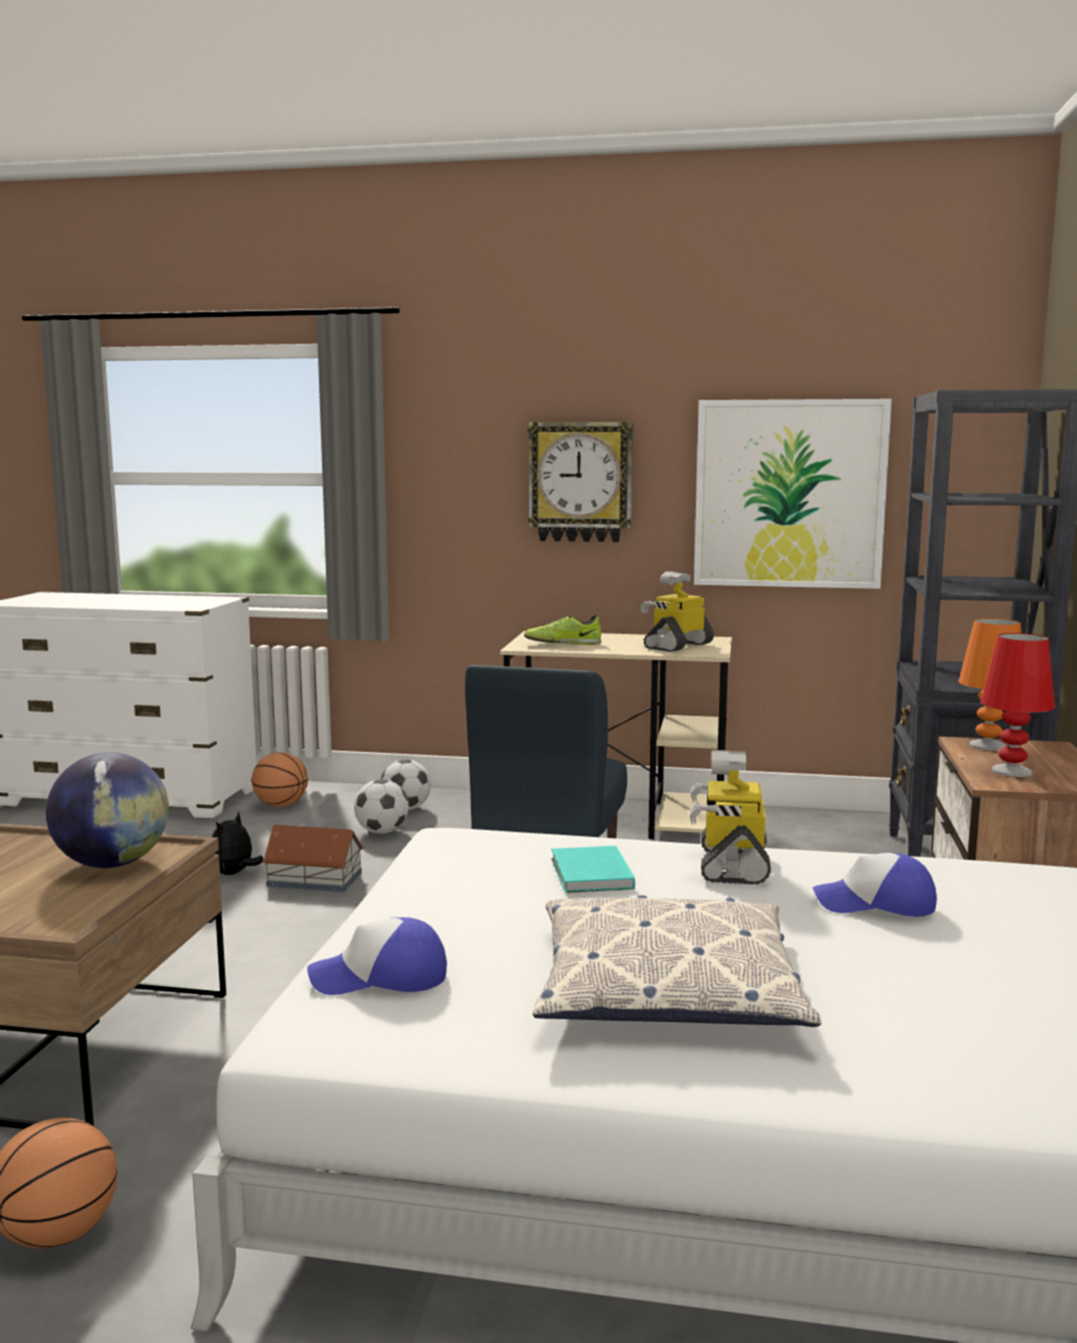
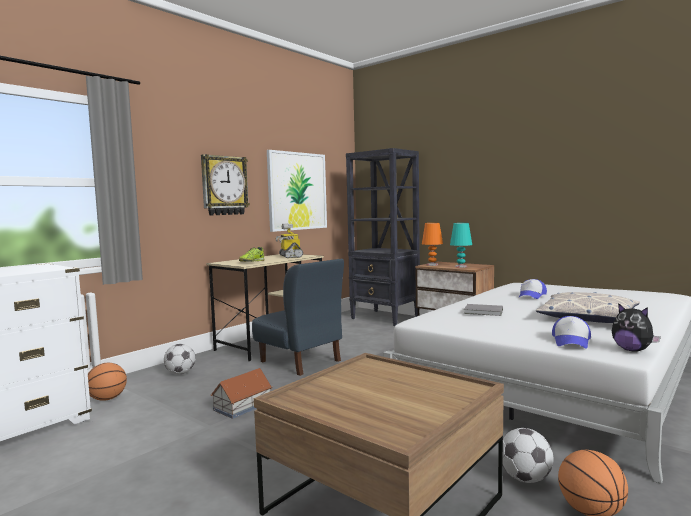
camera: 60 degrees left, 5 degrees down
(112, 864) = (376, 375): globe -> none
(234, 874) = (198, 424): plush toy -> plush toy (632, 350)
(382, 832) = (203, 382): football -> football (525, 478)
(590, 874) = (484, 312): turquoise book -> grey book
(731, 864) = (487, 300): toy robot -> none
(1012, 771) = (461, 266): red table lamp -> turquoise table lamp

